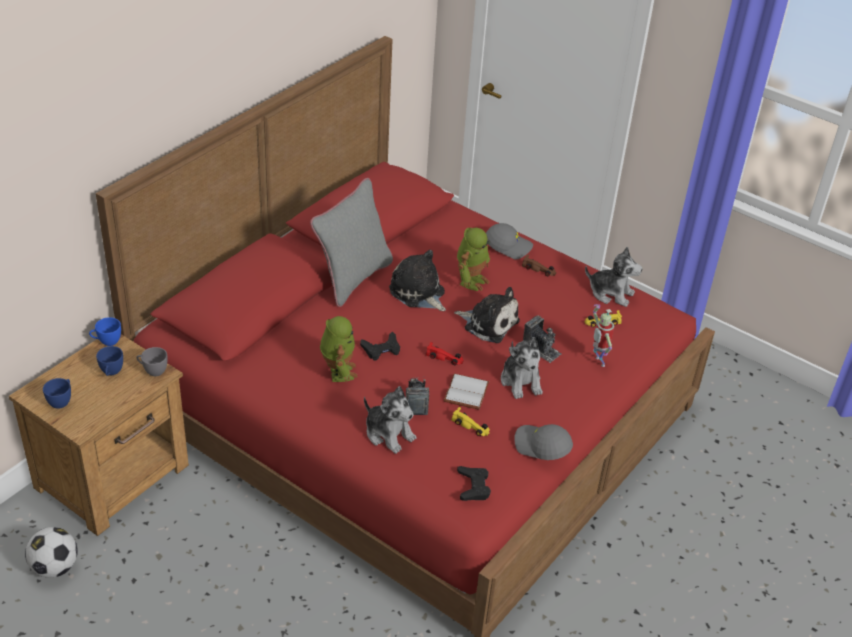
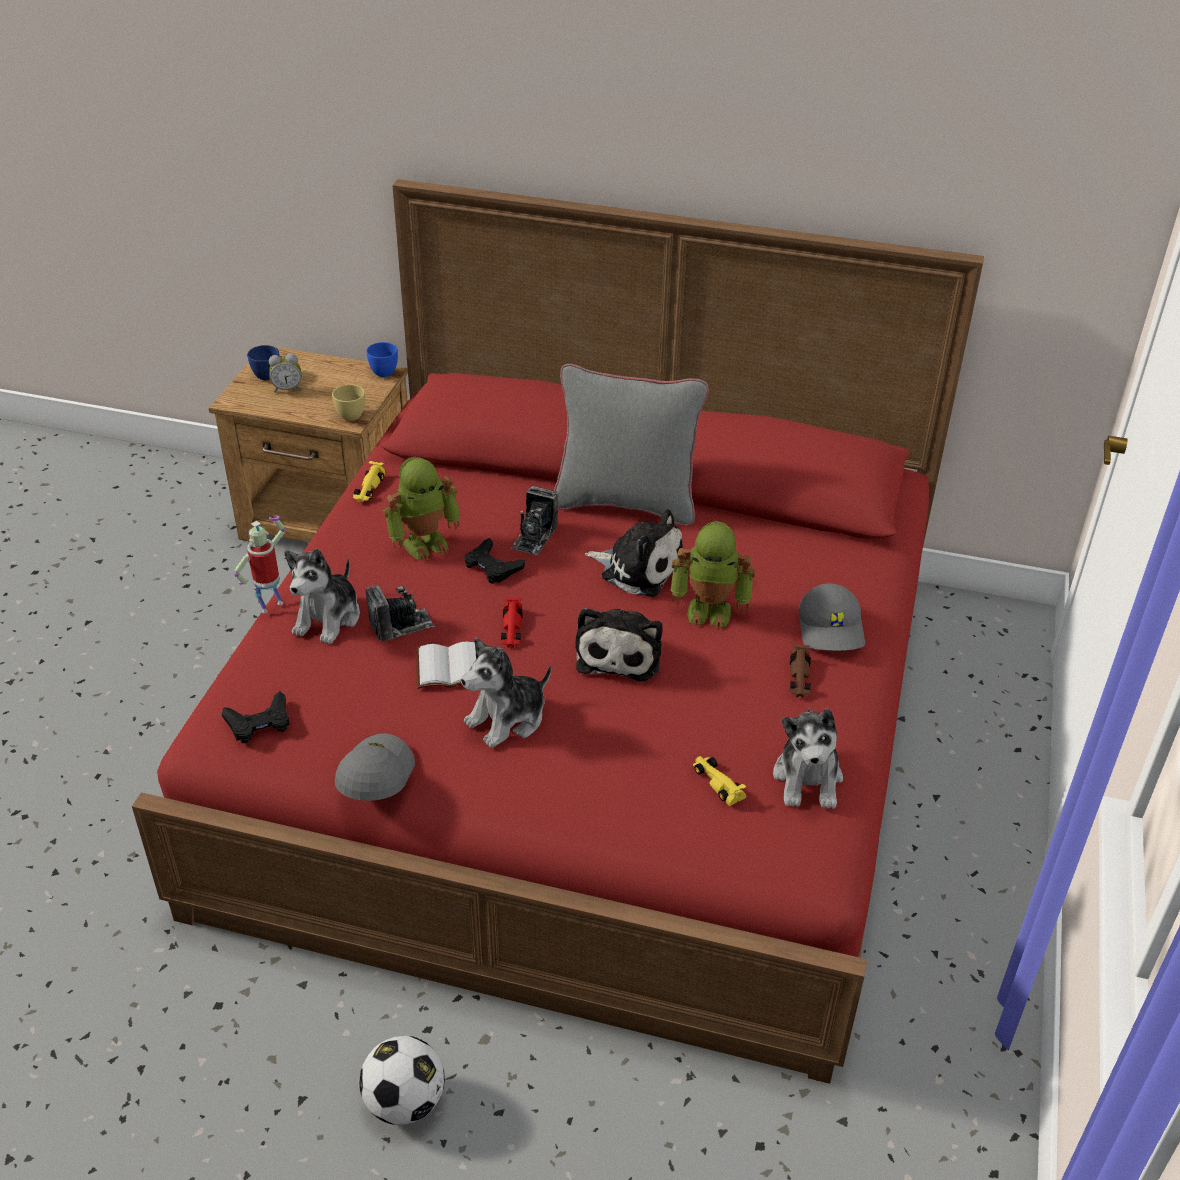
camera: 70 degrees right, 0 degrees up
(55, 567) = (184, 528): football -> football (405, 1102)
(89, 396) = (287, 389): none -> alarm clock
(111, 372) = (332, 389): blue cup -> none
(153, 371) = (351, 413): grey cup -> yellow cup
(418, 293) = (638, 568): plush toy -> plush toy turned 90 degrees clockwise
(471, 426) = (379, 690): yellow toy car -> yellow toy car (369, 488)
(541, 349) = (596, 724): camera -> camera (534, 537)
(597, 362) = (611, 798): toy robot -> toy robot (271, 605)

